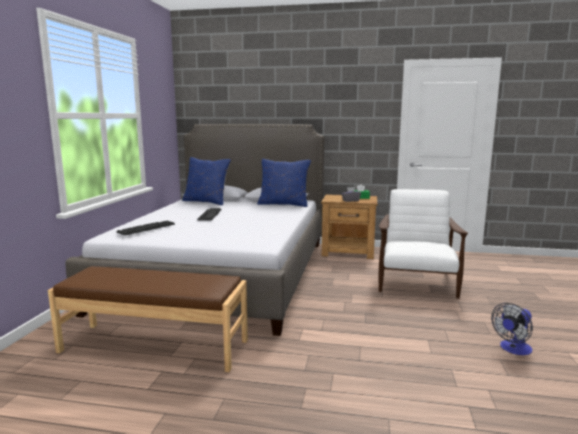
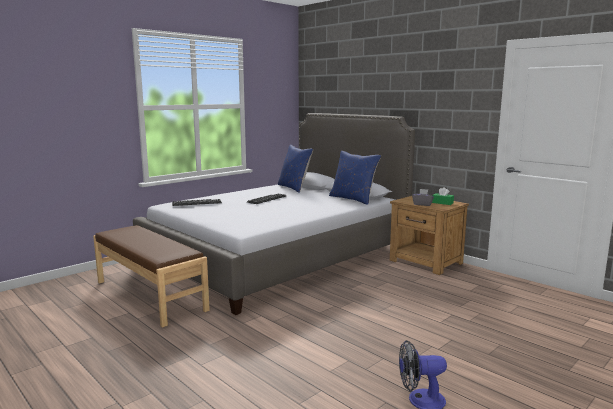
camera: 35 degrees right, 0 degrees up
(416, 282) = (442, 308): white armchair -> none

